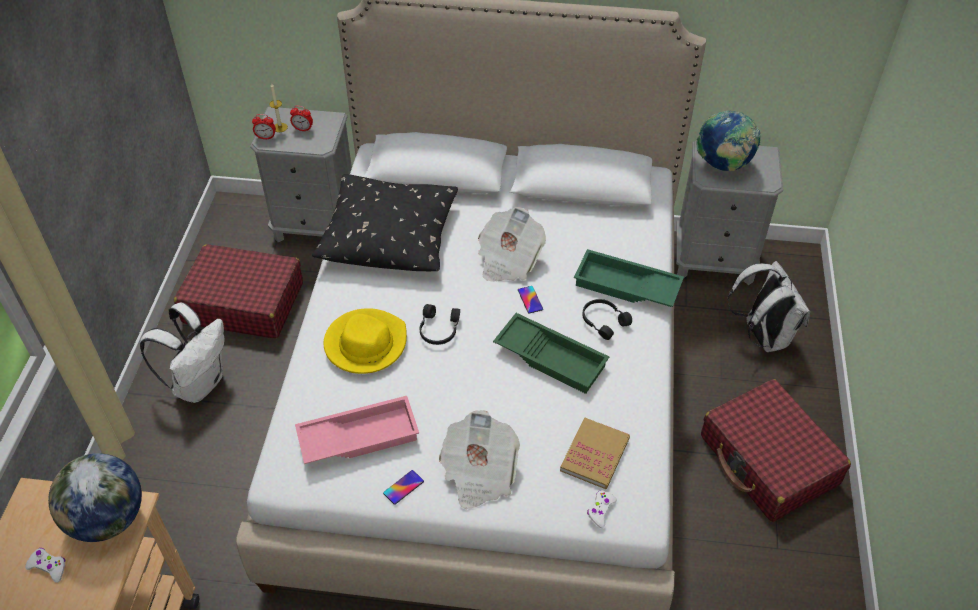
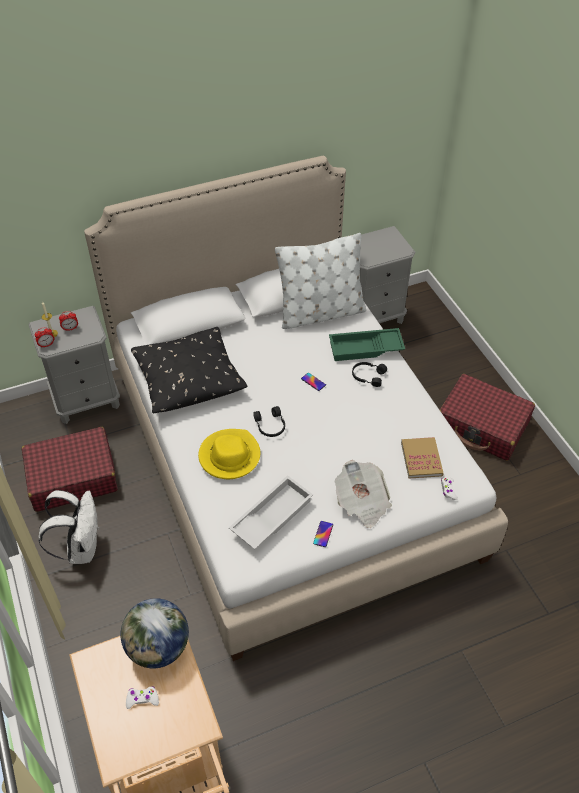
camera: 30 degrees left, 0 degrees up
(359, 435) = (271, 515): pink tray -> white tray
(508, 259) = (280, 362): newspaper -> none
(552, 357) = (353, 412): green tray -> none
(602, 220) = (320, 313): none -> white pillow
(723, 166) = (371, 249): globe -> none
(762, 336) = (430, 352): white backpack -> none

